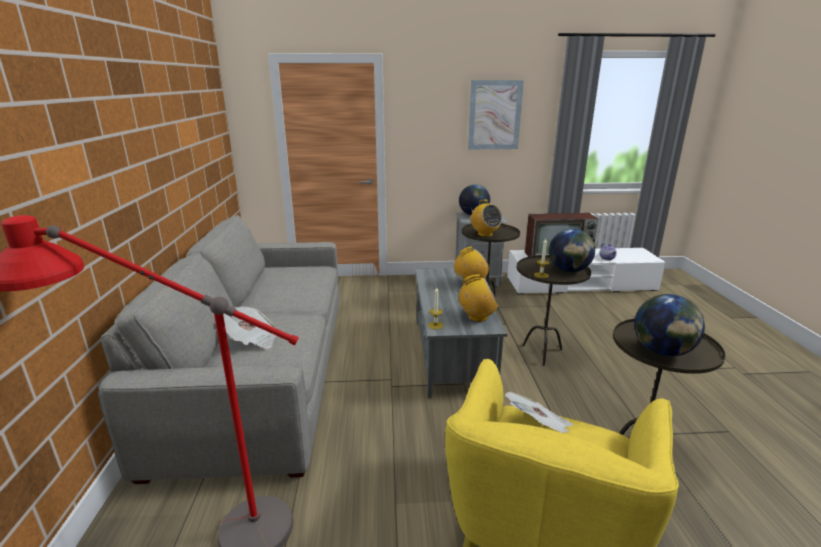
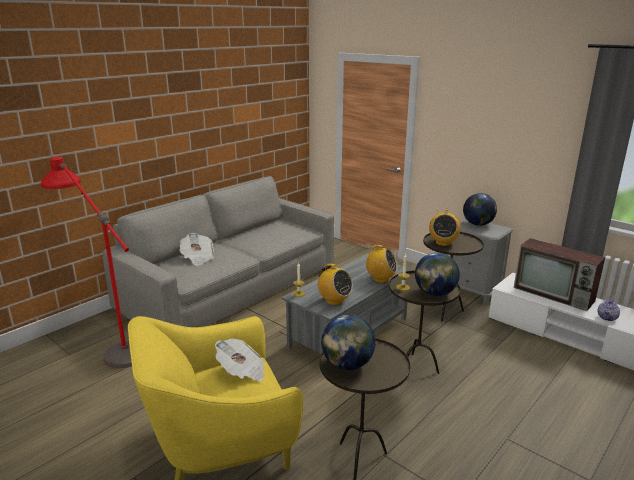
camera: 45 degrees right, 0 degrees up
(494, 115) = (517, 125): picture -> none

